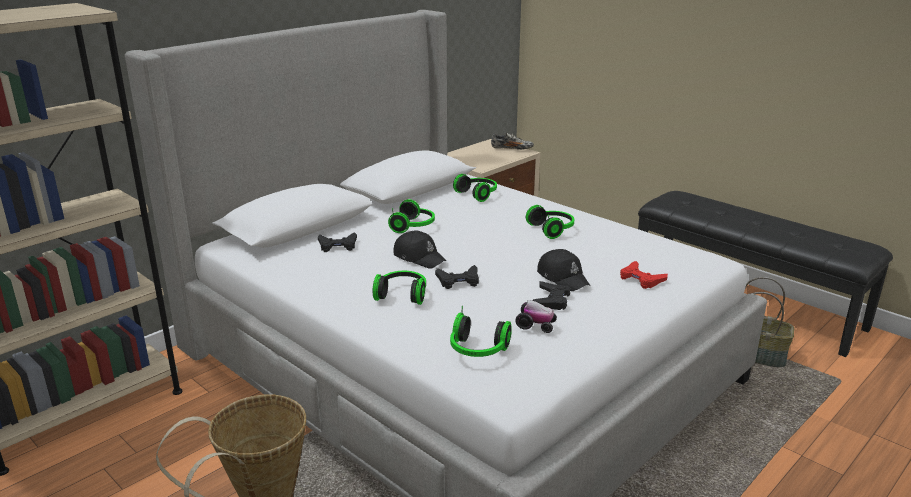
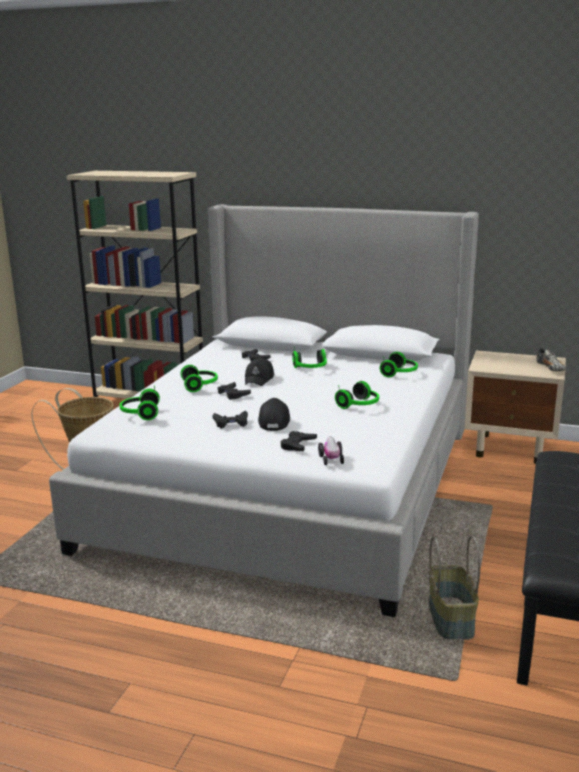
camera: 65 degrees right, 5 degrees down
(536, 325) = (186, 422): toy car -> toy car (331, 459)
(563, 277) = (273, 421): black cap -> black cap turned 150 degrees clockwise
(641, 279) = (297, 445): red game controller -> black game controller

